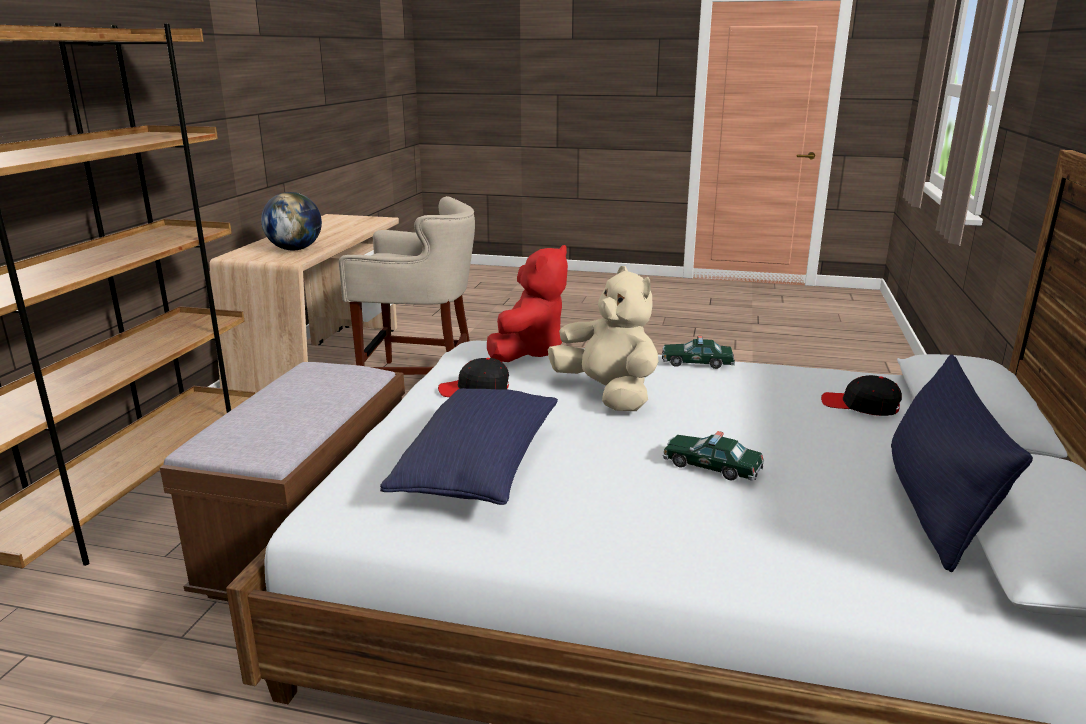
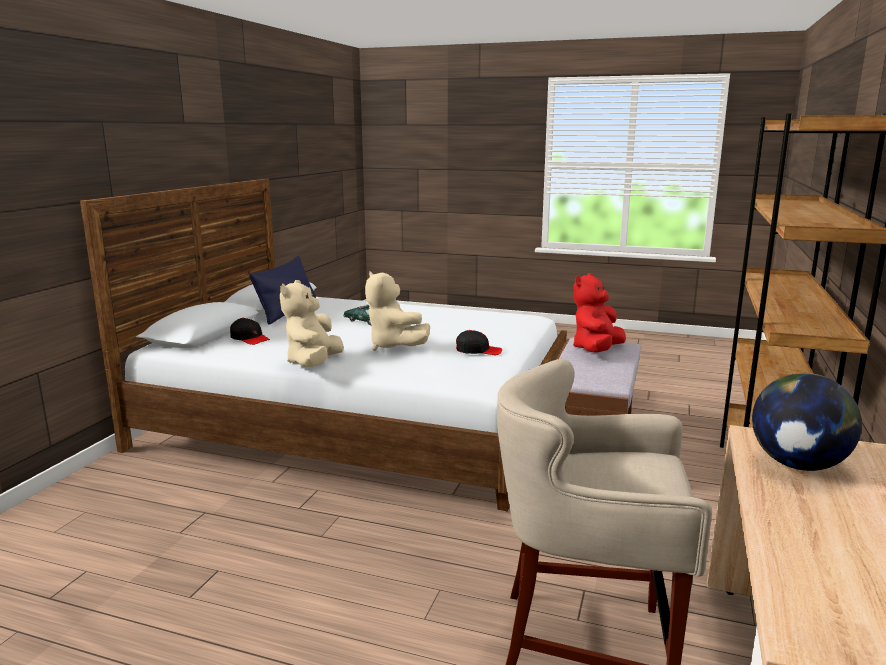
camera: 175 degrees left, 5 degrees down
(479, 469) = (472, 324): blue pillow -> none
(529, 351) = (437, 372): red plush toy -> red plush toy (596, 350)
(697, 363) = (313, 363): toy car -> beige plush toy

